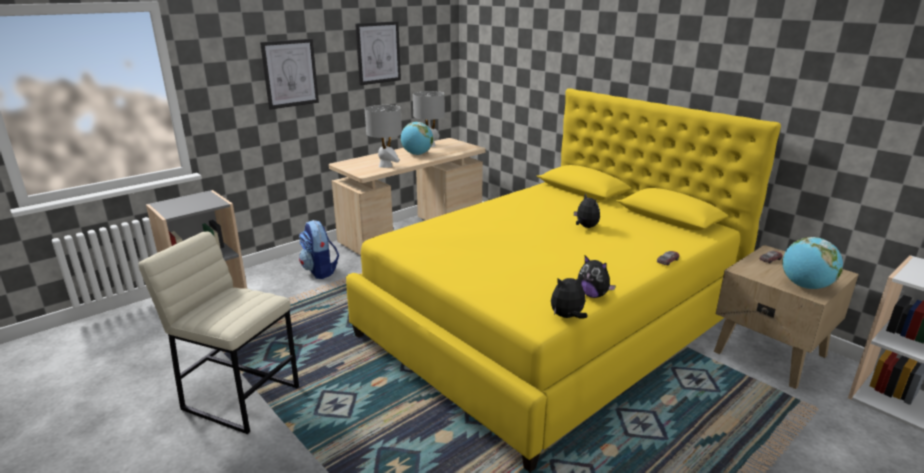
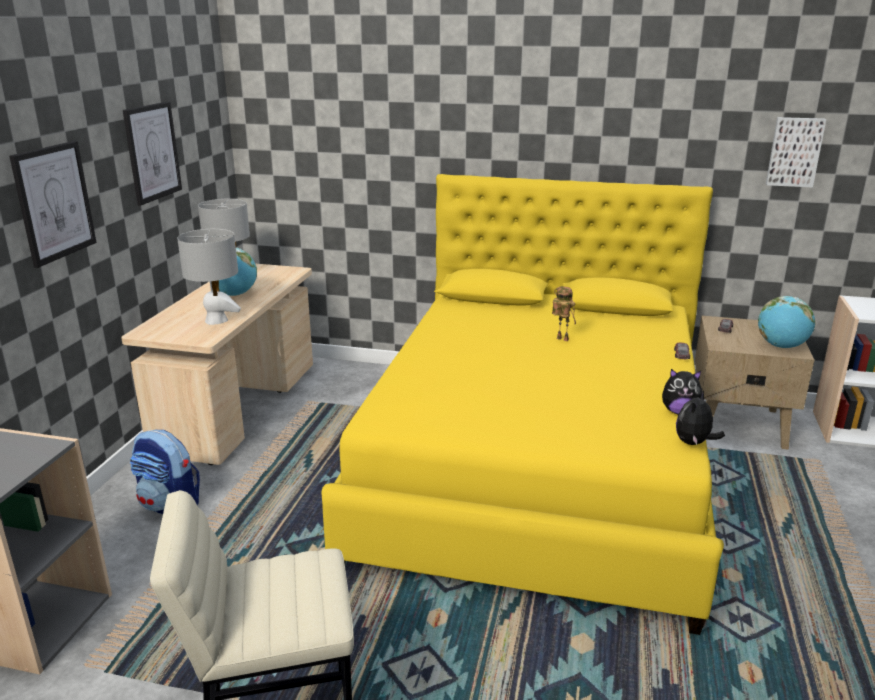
camera: 35 degrees left, 0 degrees up
(585, 227) = (561, 339): plush toy -> toy robot
(875, 97) = (794, 152): none -> picture

